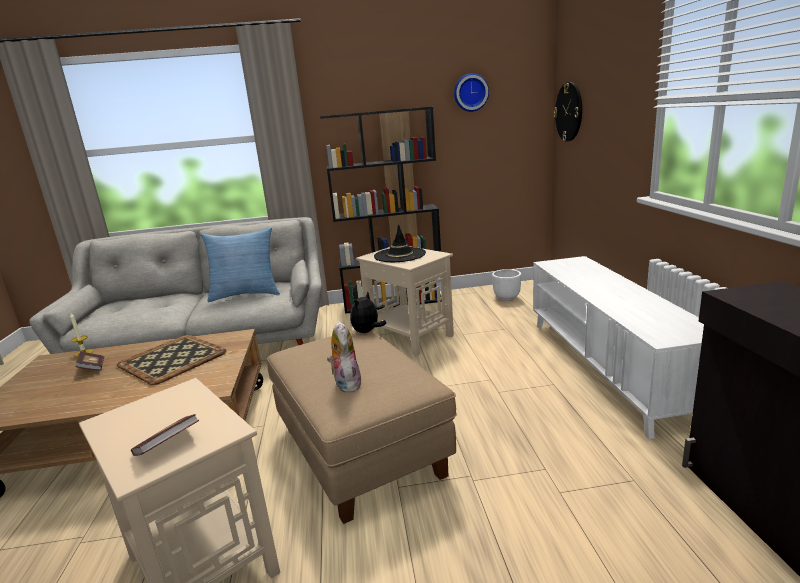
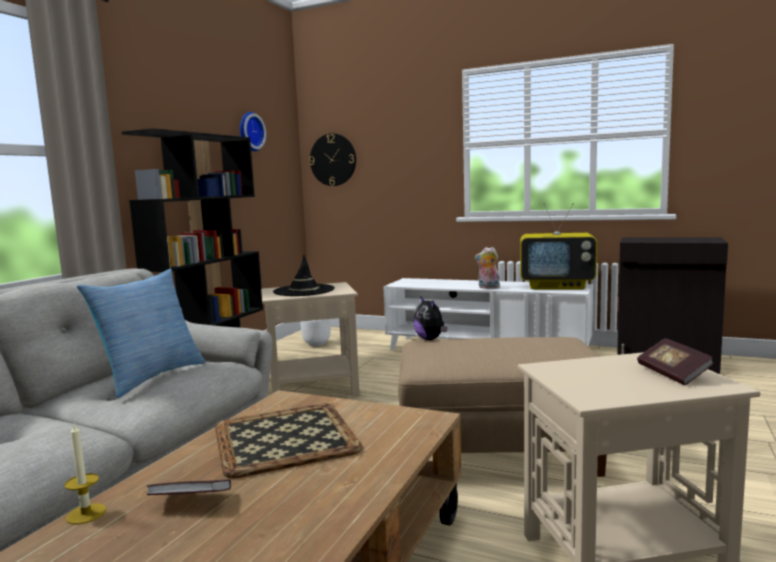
camera: 60 degrees left, 10 degrees down
(346, 384) = (546, 350): plush toy -> plush toy (488, 288)
(672, 323) = (557, 286): none -> television

